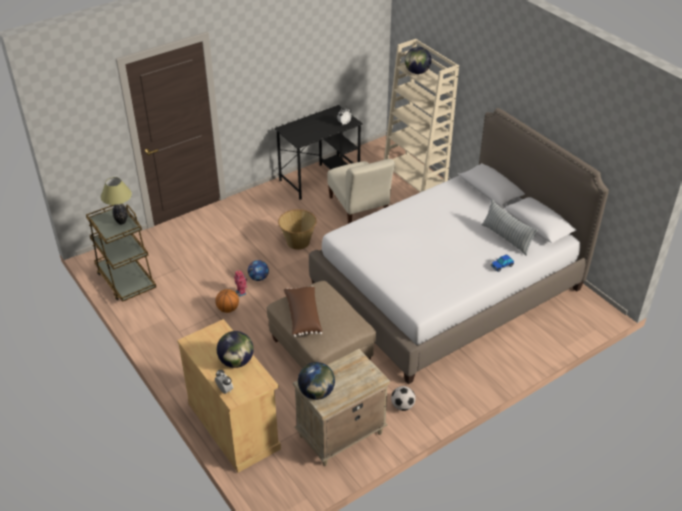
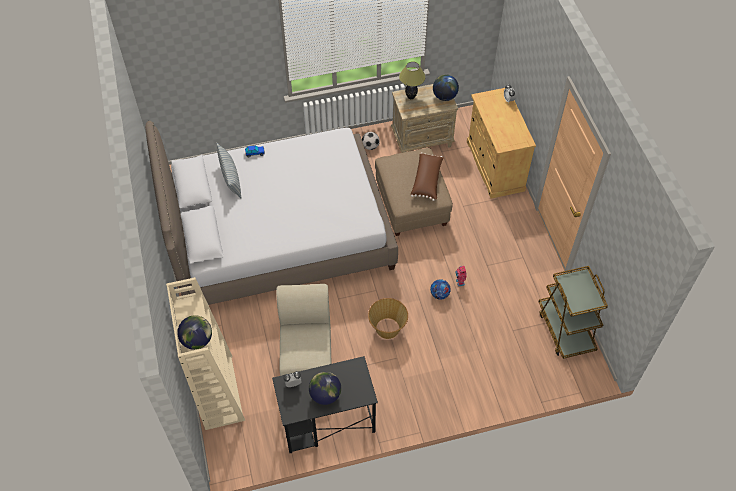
camera: 160 degrees left, 15 degrees up
(122, 222) = (571, 291): table lamp -> table lamp (410, 97)
(228, 309) = (476, 268): basketball -> none
(236, 361) = (495, 117): globe -> globe (325, 394)

